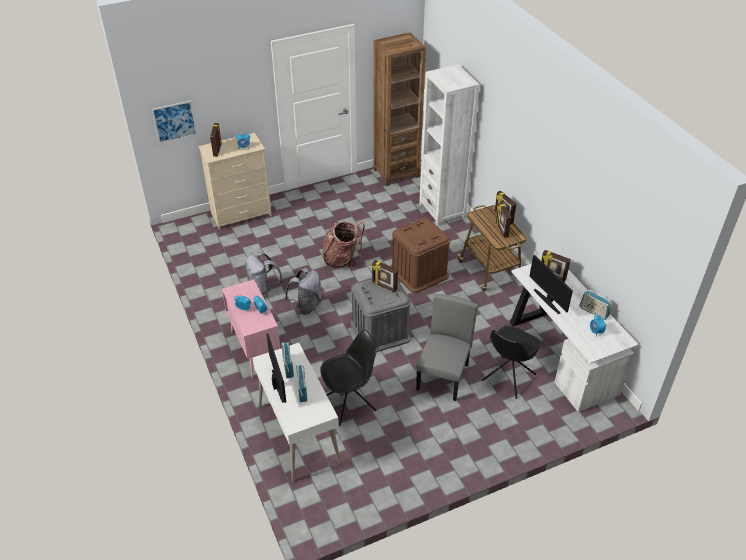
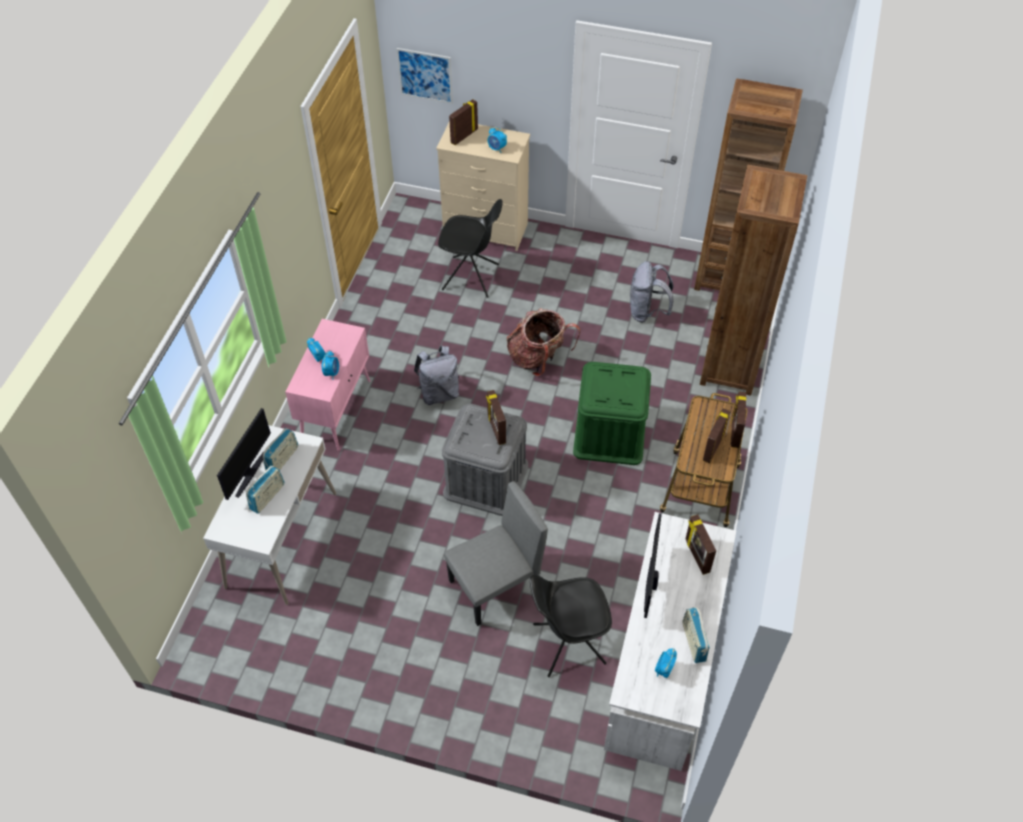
camera: 40 degrees right, 10 degrees up
(263, 289) = (415, 343): grey backpack -> grey backpack (647, 312)
(350, 403) = (365, 544): black chair -> black chair (471, 277)
(419, 272) = (609, 434): brown storage box -> green storage box
(442, 210) = (730, 367): white bookcase -> brown bookcase

